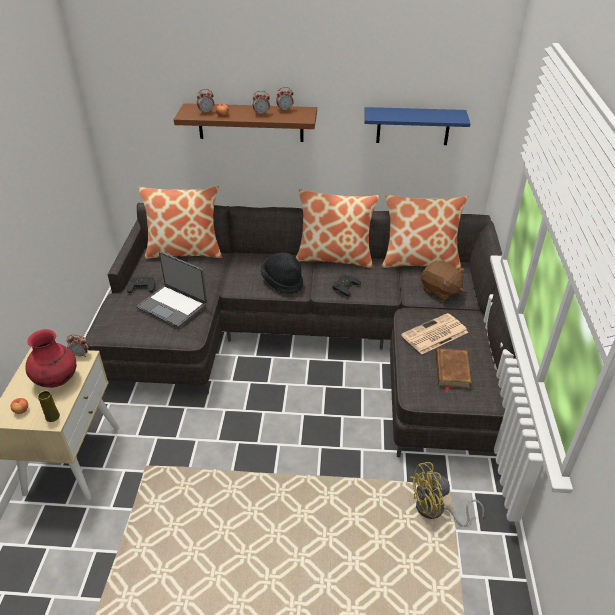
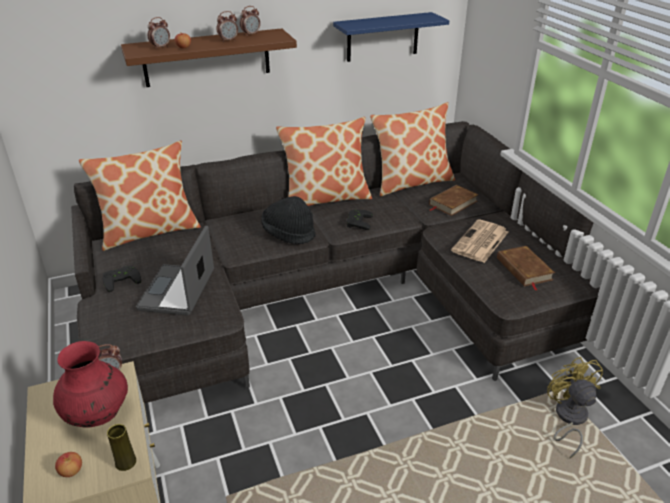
camera: 25 degrees left, 5 degrees down
(173, 306) = (178, 291): laptop -> laptop turned 90 degrees clockwise
(436, 510) = (568, 418): yellow fan -> yellow fan turned 120 degrees clockwise
(440, 291) = (452, 203): brown plush toy -> brown book

